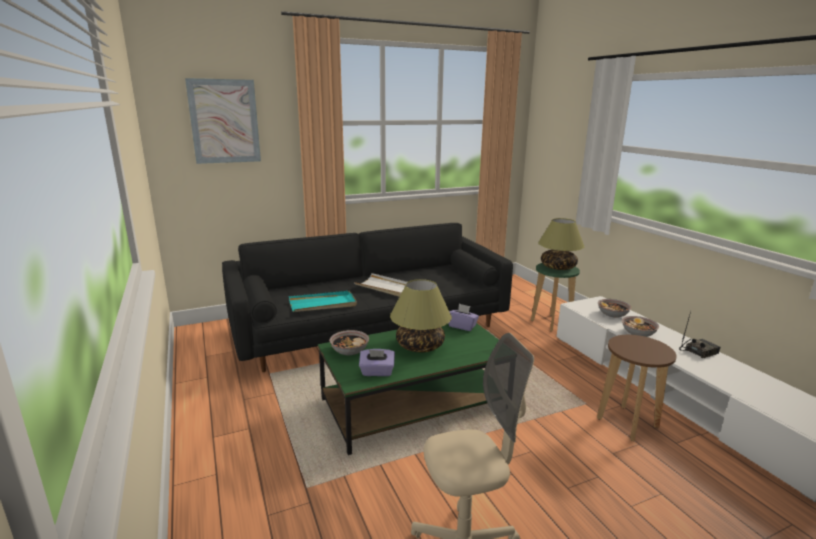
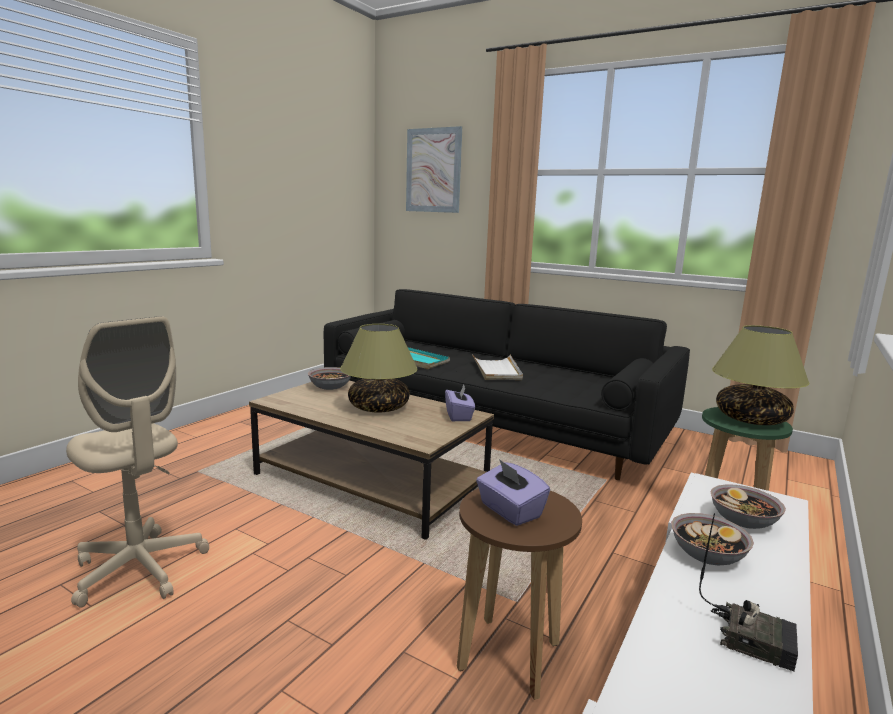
camera: 55 degrees right, 5 degrees down
(377, 372) = (299, 403): purple tissue box -> purple tissue box (509, 511)
(416, 403) = (371, 481): green coffee table -> brown coffee table

